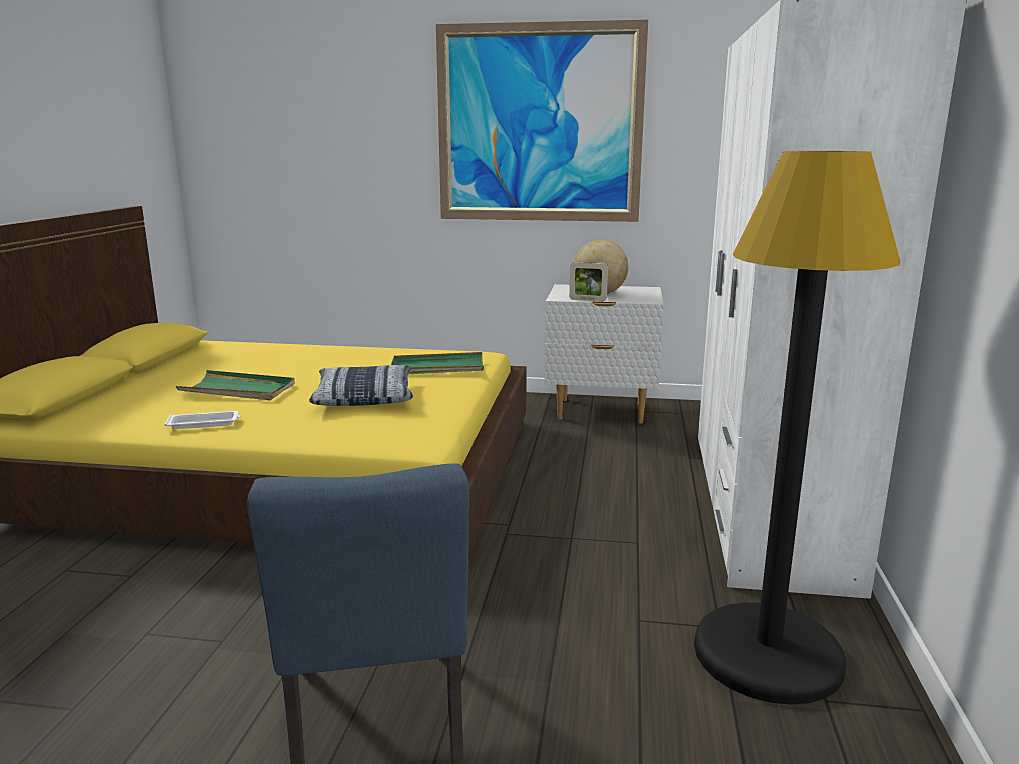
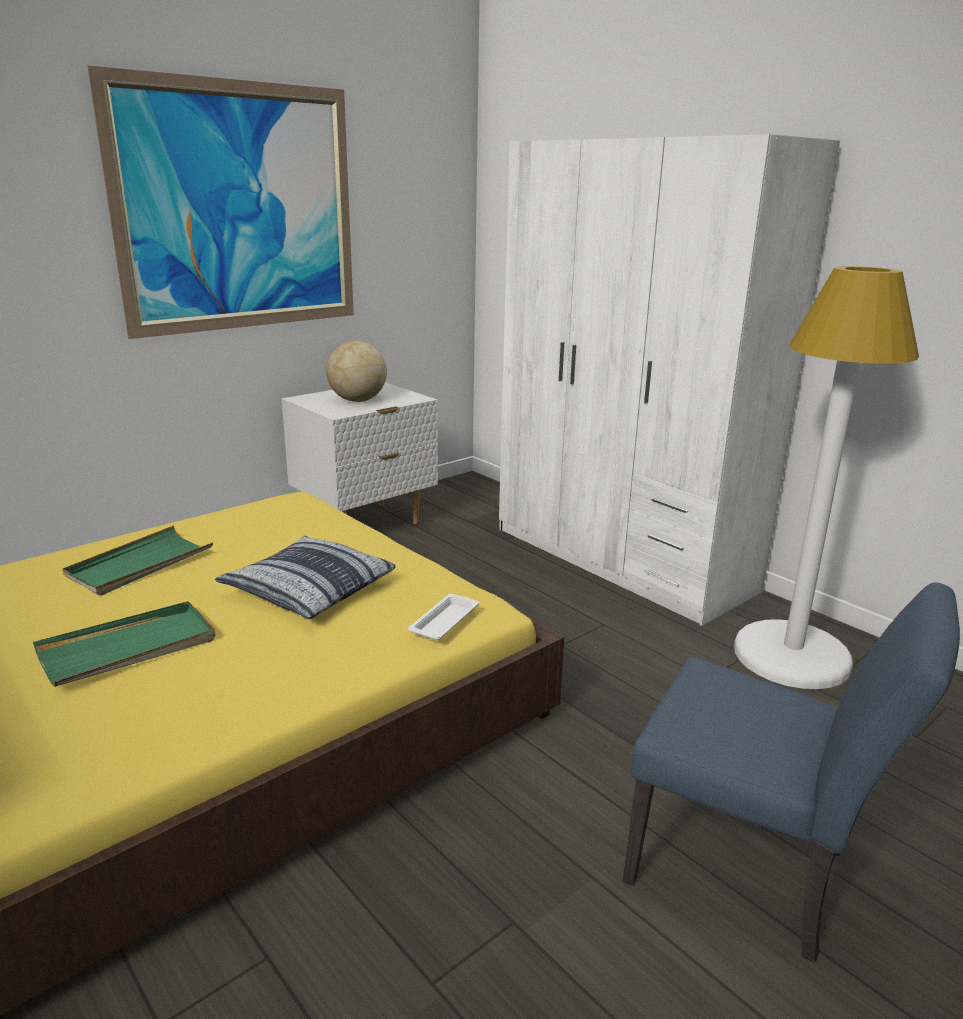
camera: 50 degrees left, 5 degrees up
(205, 423) = (212, 706): white tray -> white tray (445, 621)
(437, 368) = (292, 529): green tray -> green tray (139, 565)
(587, 300) = (368, 410): picture frame -> none
(768, 654) = (791, 656): black floor lamp -> white floor lamp

